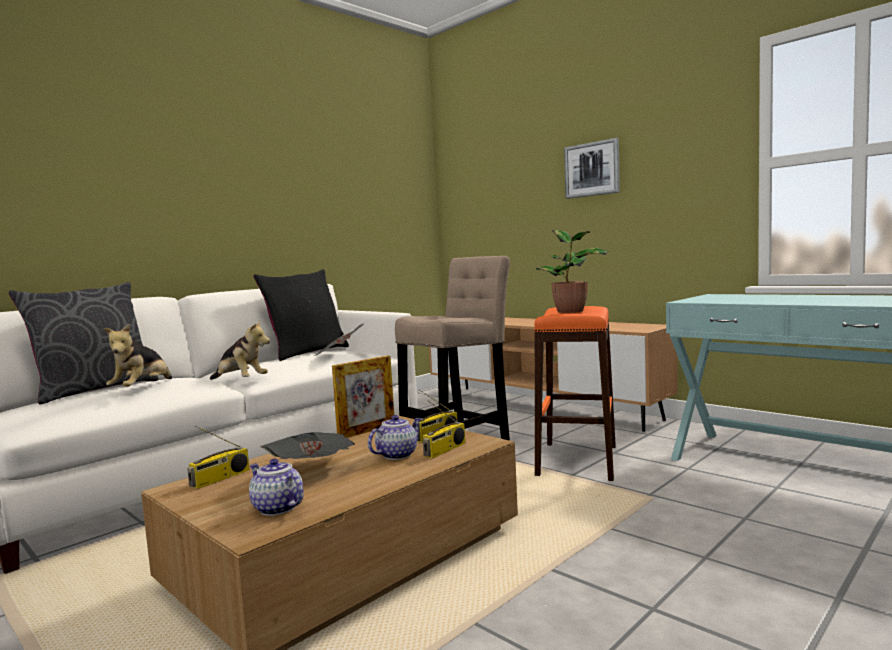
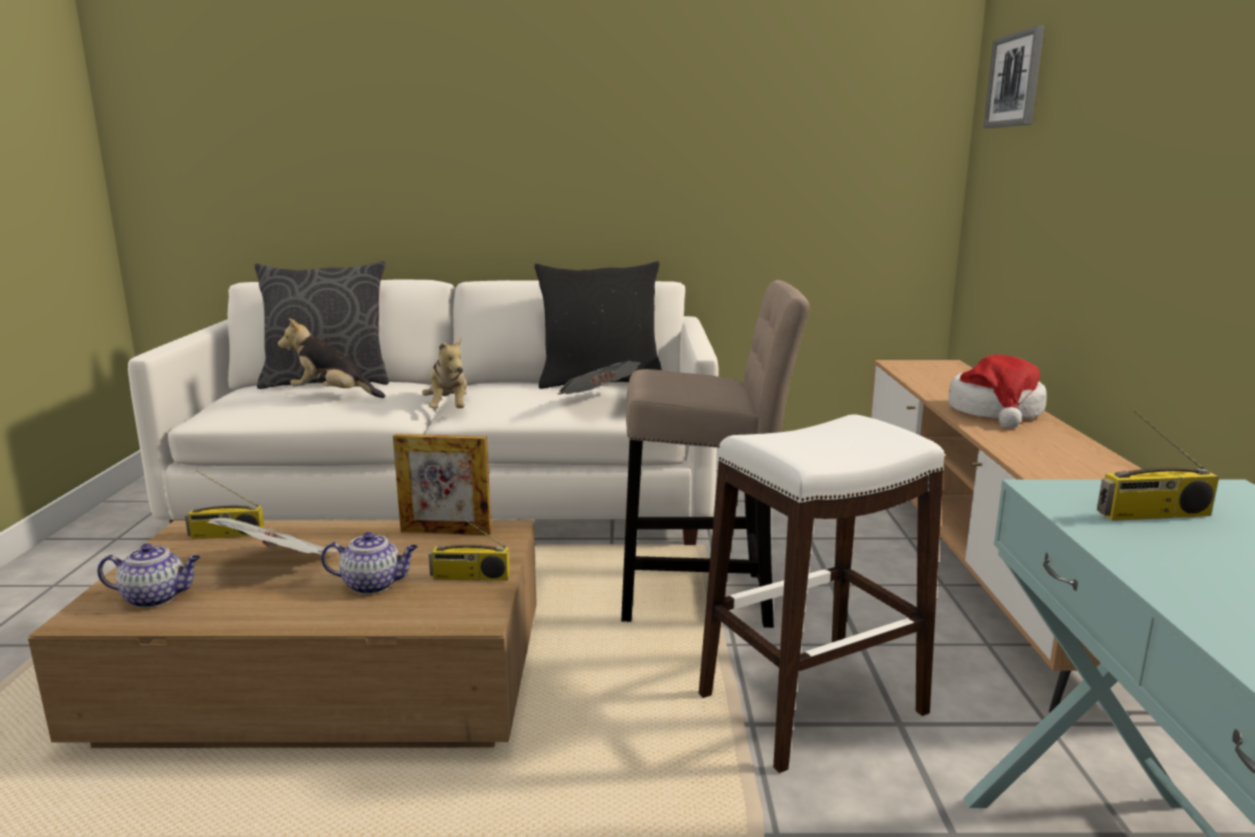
camera: 45 degrees right, 10 degrees up
(142, 388) = (333, 395): plush toy -> plush toy turned 45 degrees clockwise
(276, 508) = (157, 598): teapot -> teapot turned 90 degrees clockwise
(445, 450) = (417, 605): radio -> radio (1153, 515)
(531, 321) = (996, 412): none -> hat
(572, 311) = (818, 439): potted plant -> none
(577, 460) = (812, 703): orange stool -> white stool
(592, 169) = (1171, 105): picture -> picture (1015, 80)

